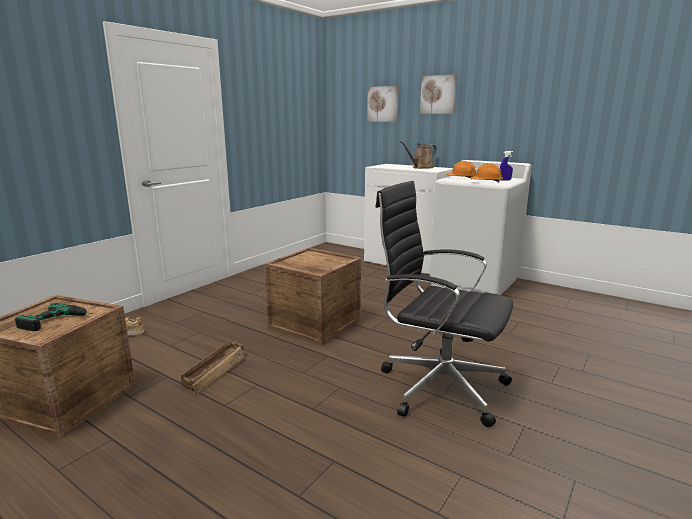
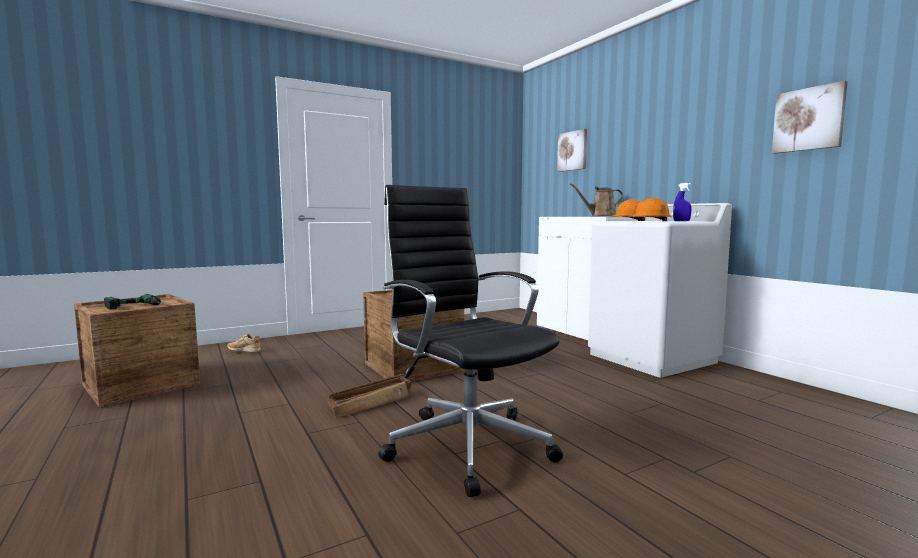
camera: 25 degrees right, 10 degrees down
(216, 371) = (272, 387): crate -> crate (372, 402)
(438, 94) = (626, 132): picture -> picture (808, 119)

